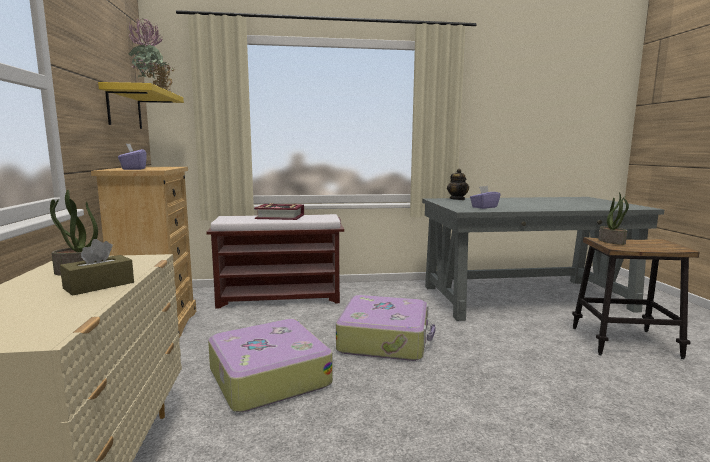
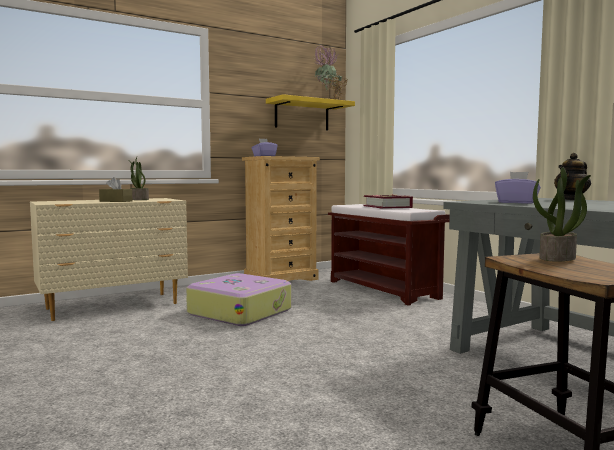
camera: 65 degrees right, 5 degrees down
(385, 339) = (348, 330): suitcase -> none

